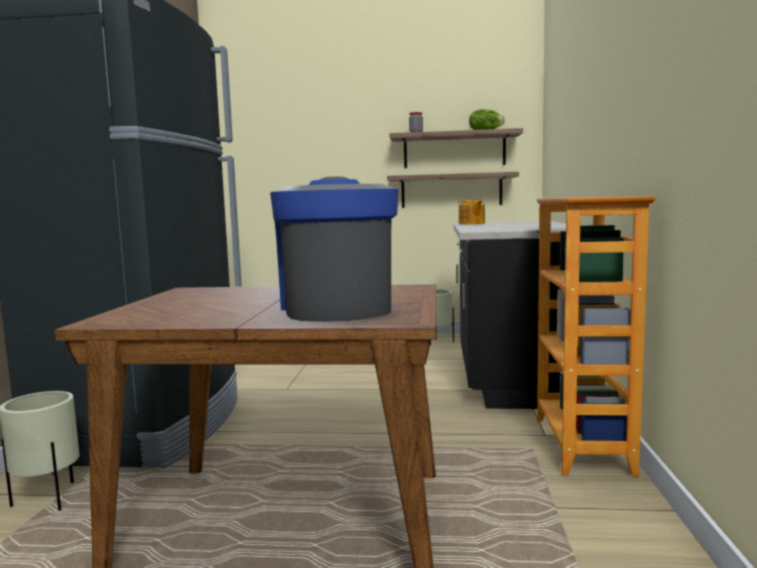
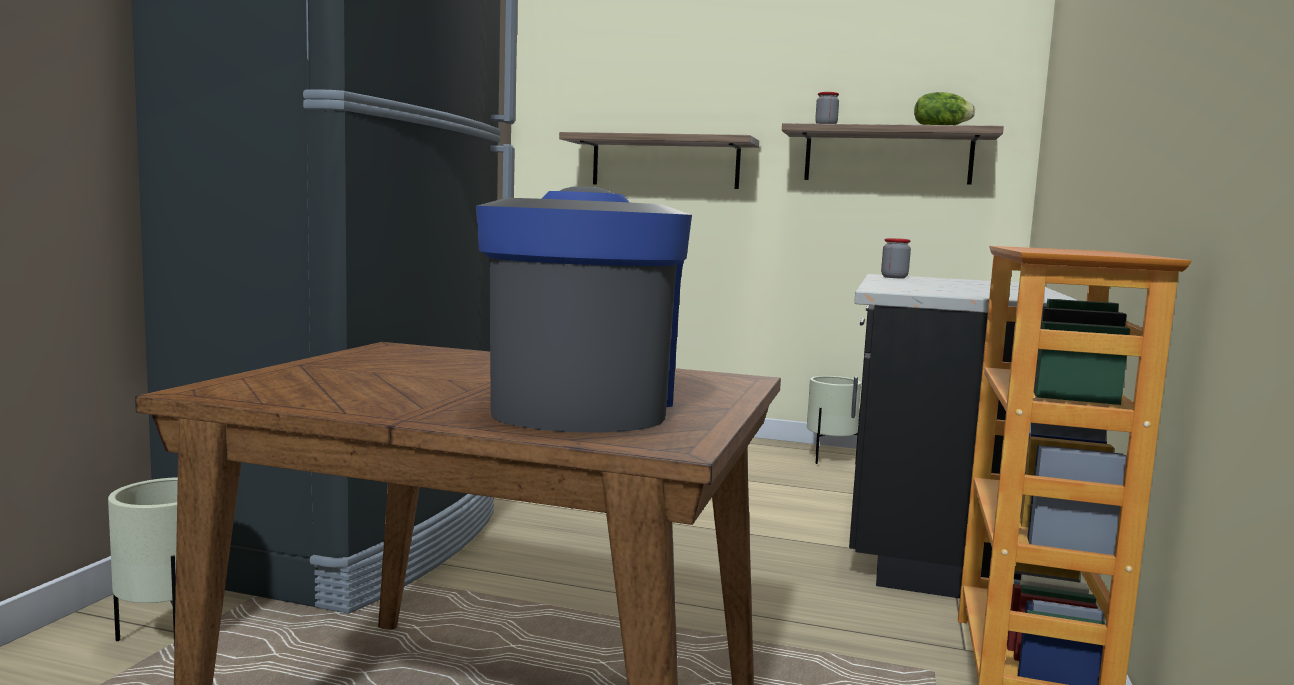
camera: 10 degrees right, 0 degrees up
(451, 190) = (877, 220): shelf -> shelf (665, 162)
(471, 224) = (894, 277): teapot -> jar

